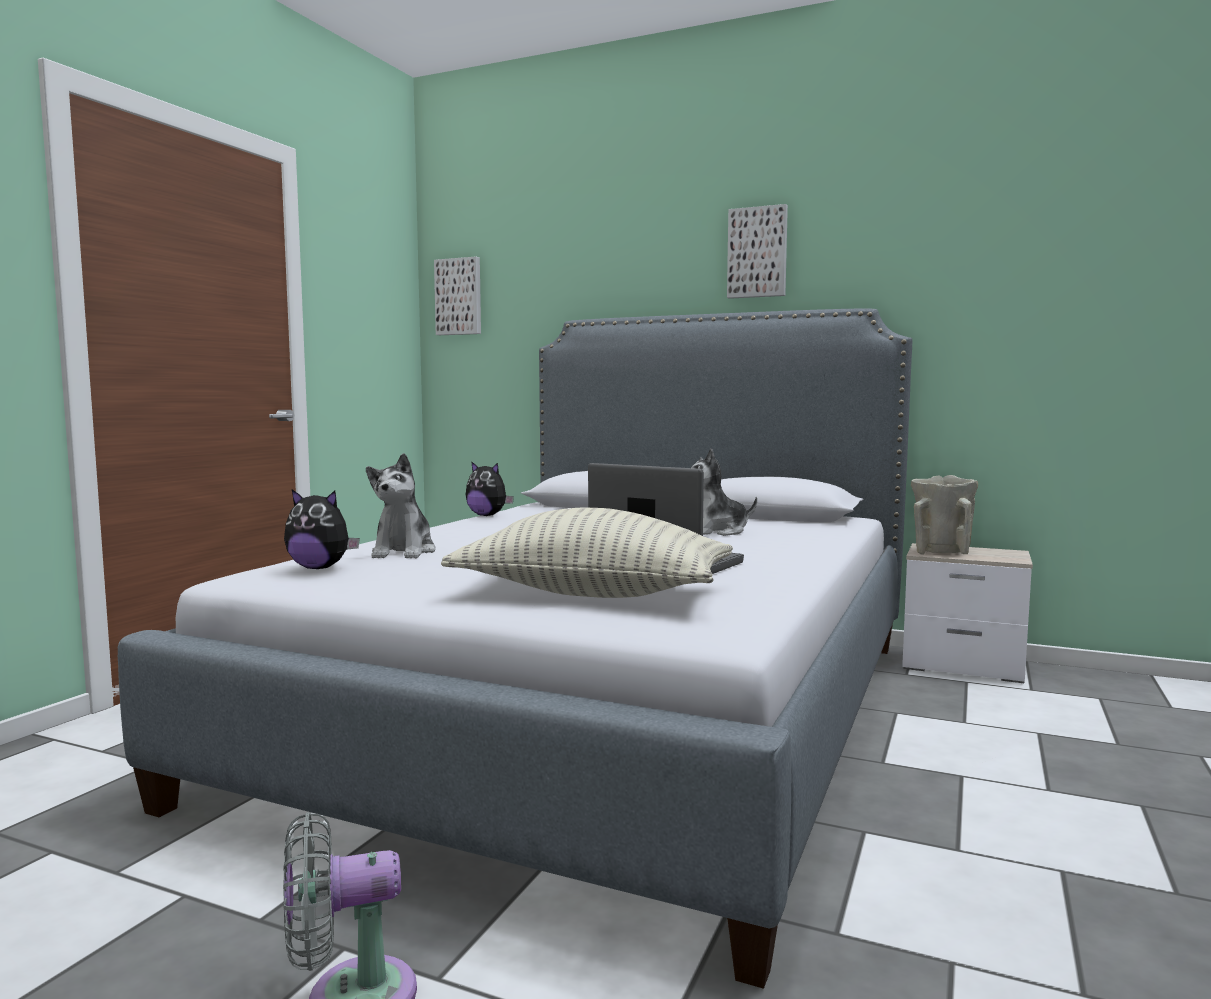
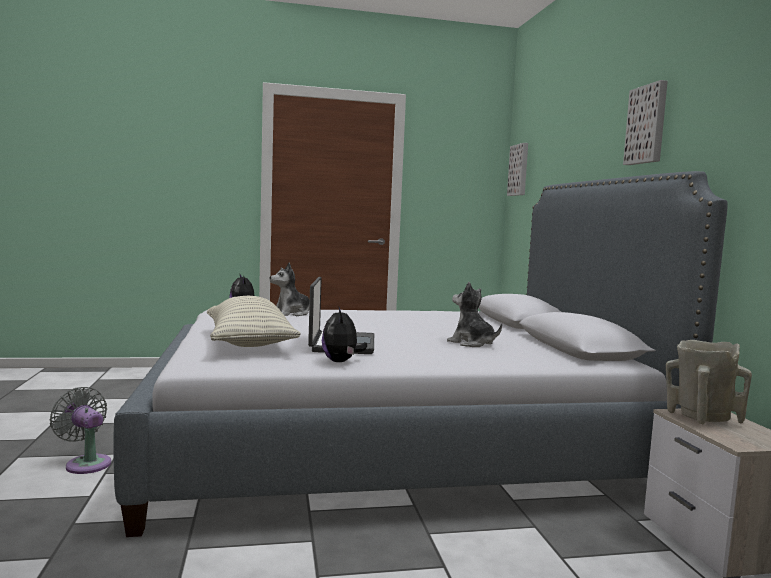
camera: 55 degrees right, 0 degrees up
(487, 515) = (426, 311): plush toy -> plush toy (341, 361)

